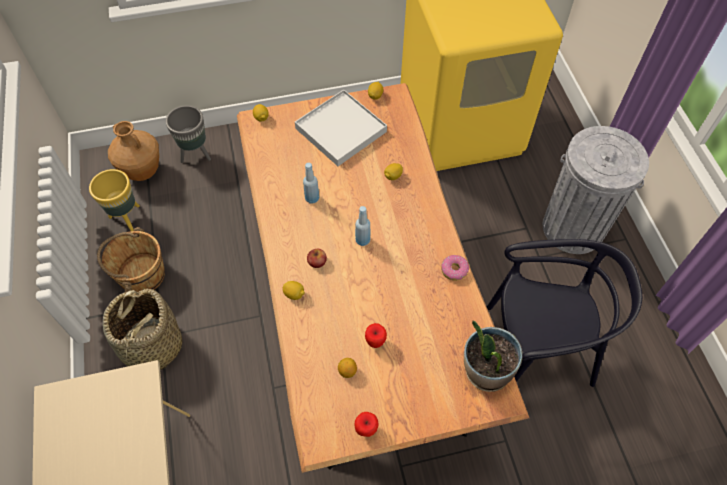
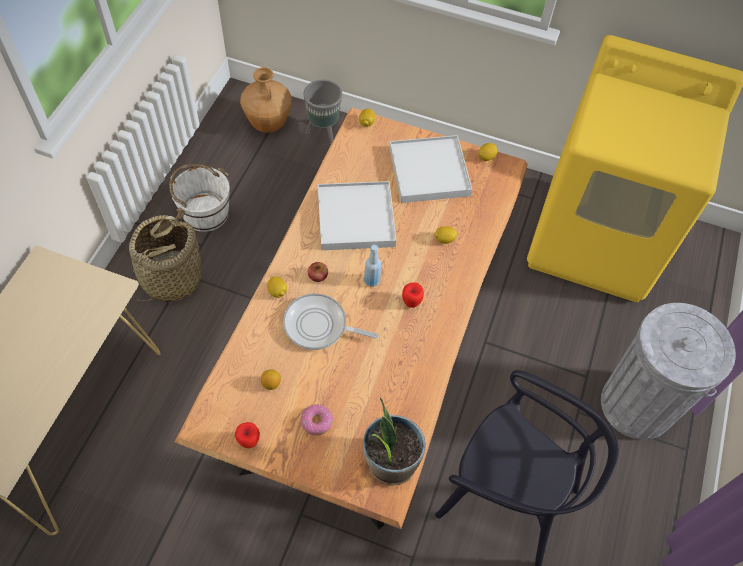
camera: 30 degrees right, 0 degrees up
(126, 218) = (227, 157): yellow planter -> none
(141, 274) = (205, 212): brown bucket -> white bucket
(312, 198) = (356, 218): blue bottle -> white tray
(349, 301) = (319, 326): none -> frying pan
(375, 342) = (314, 374): apple -> apple (411, 302)
(454, 270) = (433, 356): donut -> donut (316, 422)

